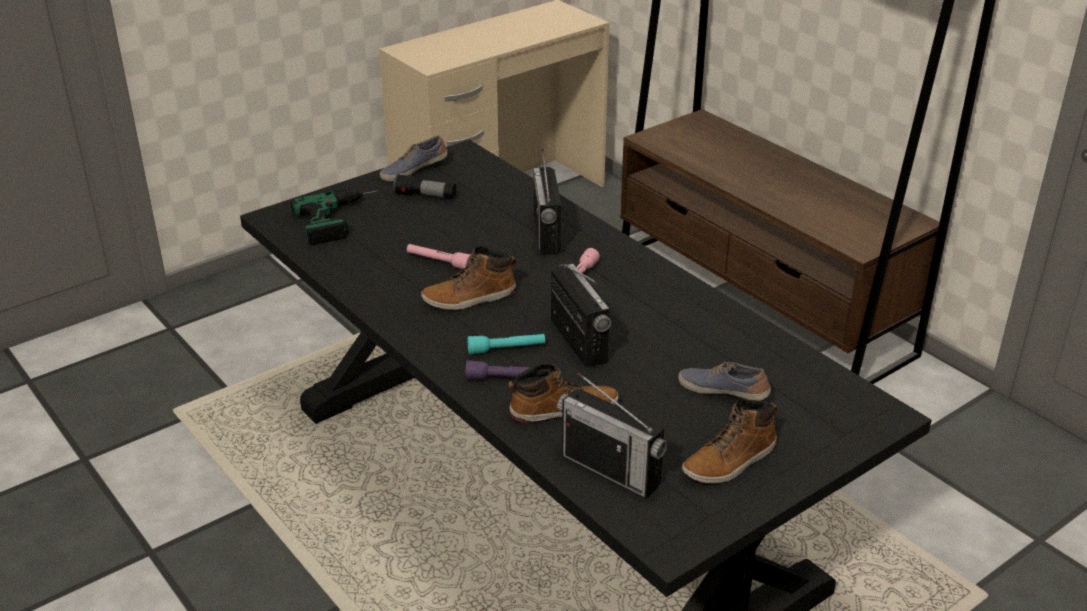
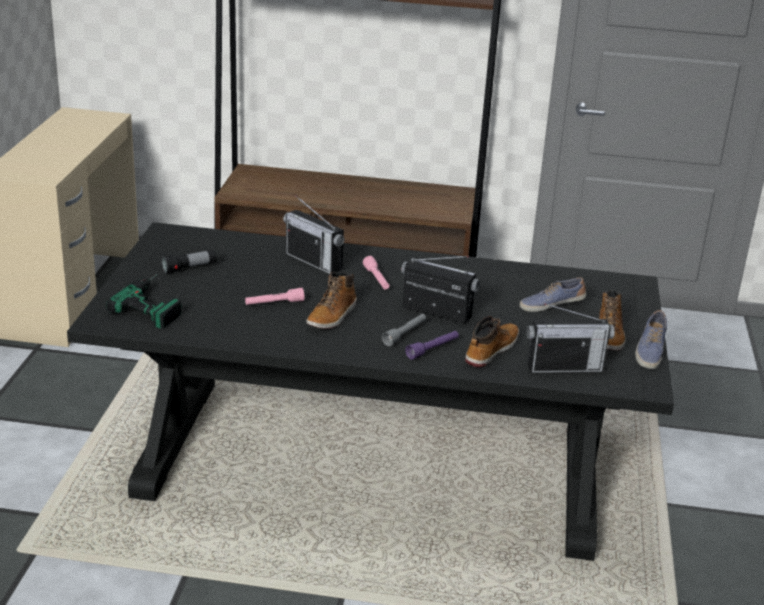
camera: 45 degrees left, 5 degrees down
(413, 170) = (149, 255): shoe -> shoe (649, 351)
(506, 349) = (405, 334): turquoise flashlight -> grey flashlight

